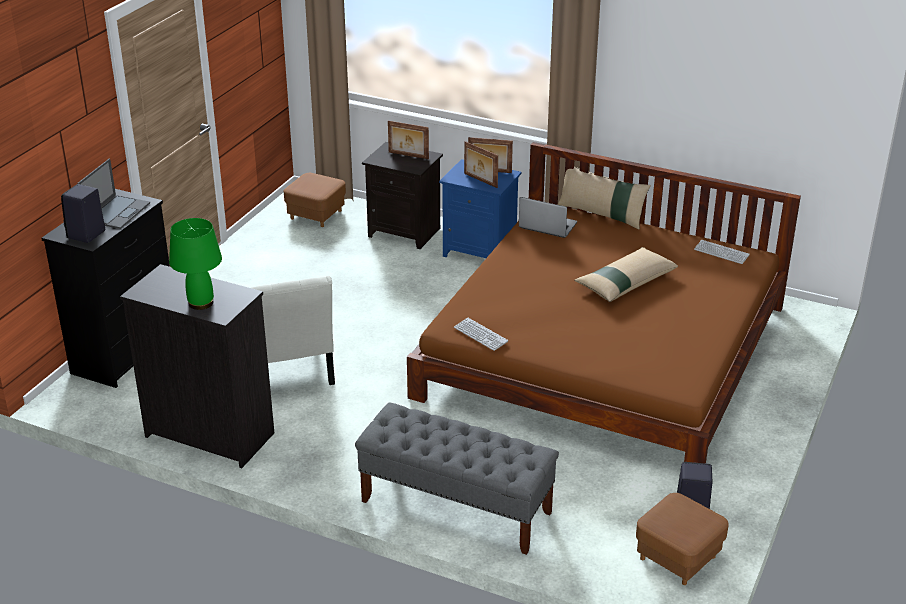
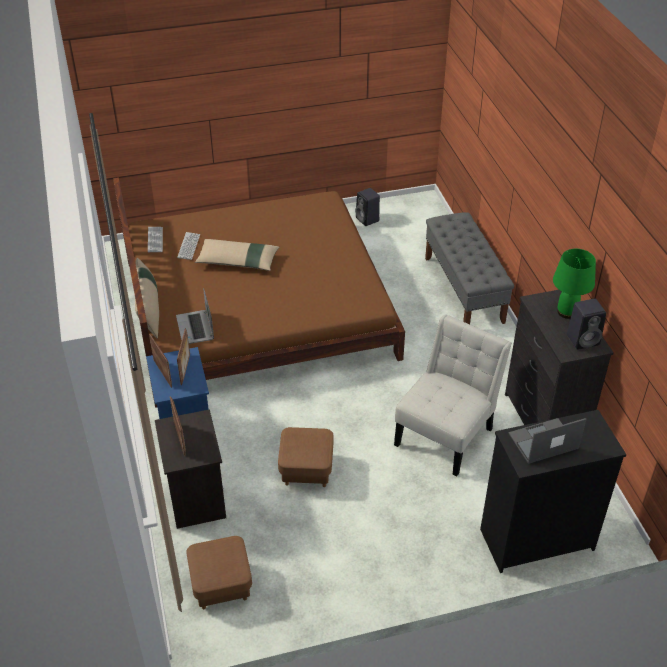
camera: 130 degrees left, 10 degrees up
(85, 235) = (589, 431): black speaker -> black speaker (583, 339)
(480, 335) = (368, 286): keyboard -> keyboard (189, 246)
(678, 557) = (404, 211): brown ottoman -> brown ottoman (306, 470)

